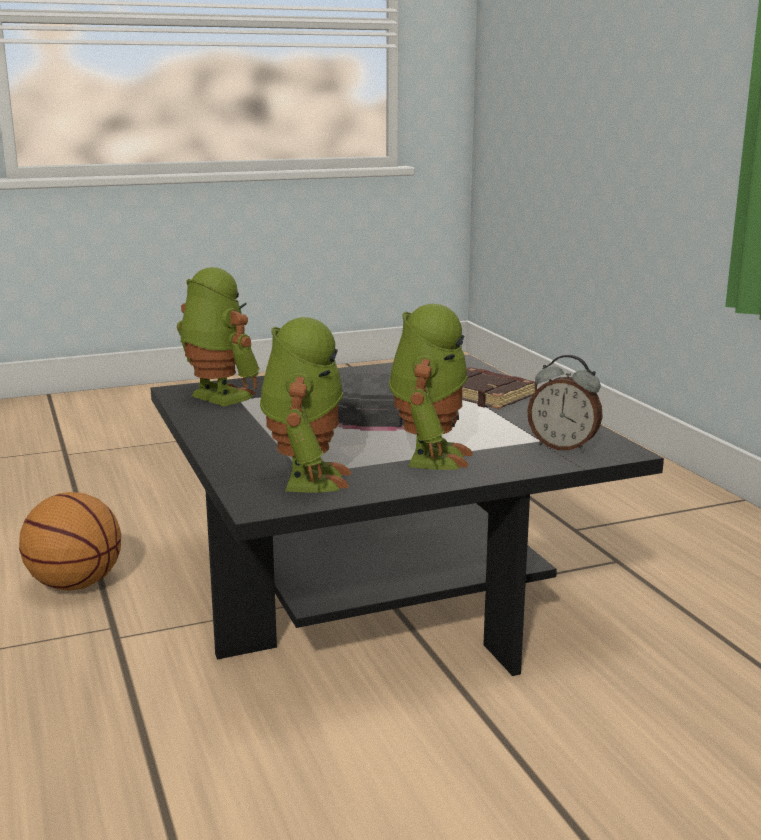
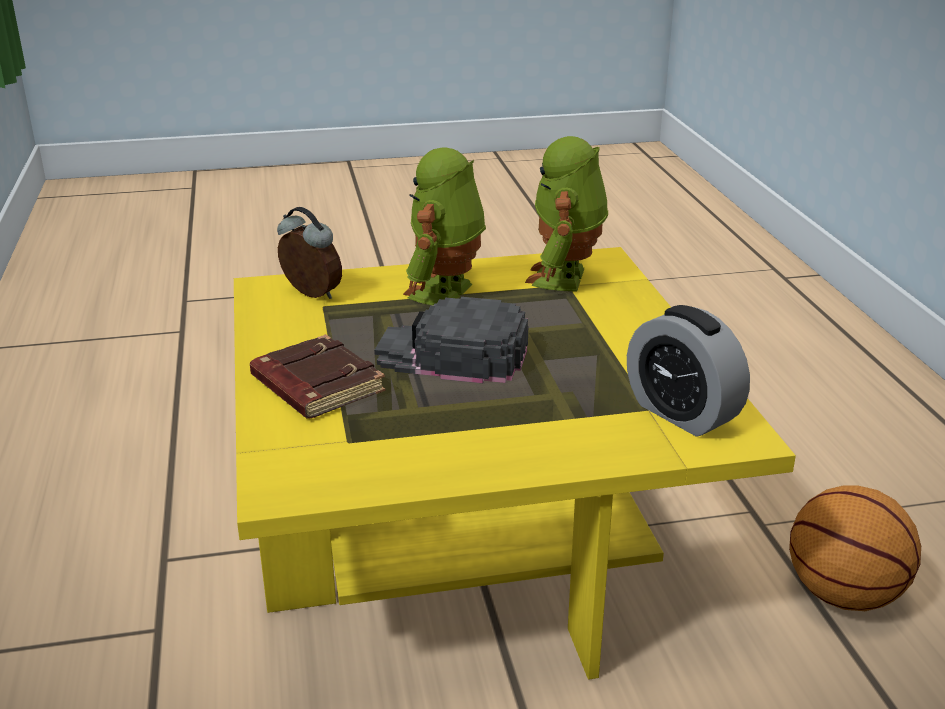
camera: 170 degrees left, 10 degrees up
(217, 398) = (681, 413): toy robot -> alarm clock
(380, 594) = (472, 539): black coffee table -> yellow coffee table

